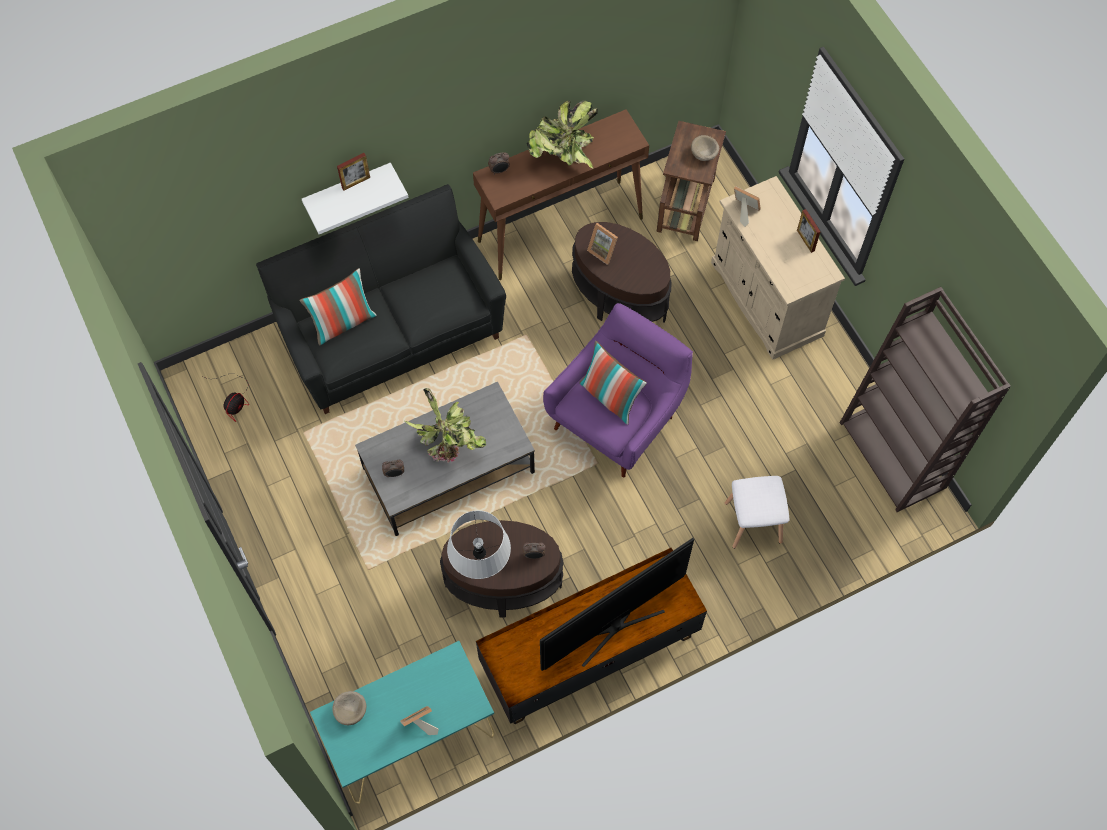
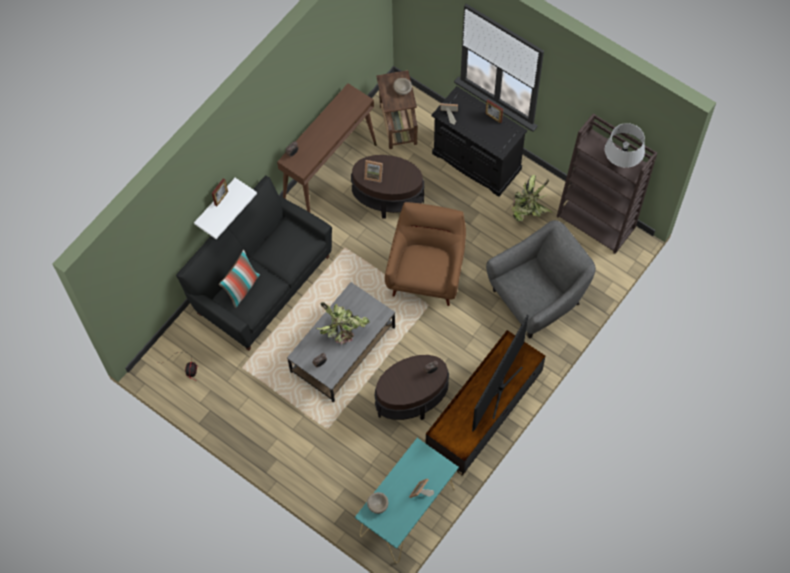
camera: 25 degrees left, 0 degrees up
(480, 562) = (402, 389): grey table lamp -> grey table lamp (621, 163)
(564, 154) = (326, 127): potted plant -> potted plant (528, 210)
(610, 397) = (424, 260): pillow -> none
(617, 418) = (426, 273): purple armchair -> brown armchair
(754, 523) = (538, 297): white stool -> grey armchair
(766, 299) = (476, 161): beige cabinet -> black cabinet

